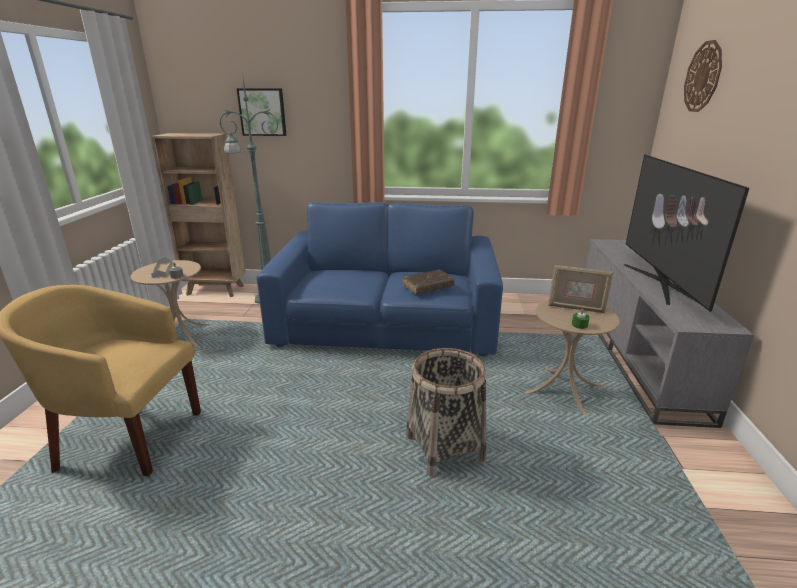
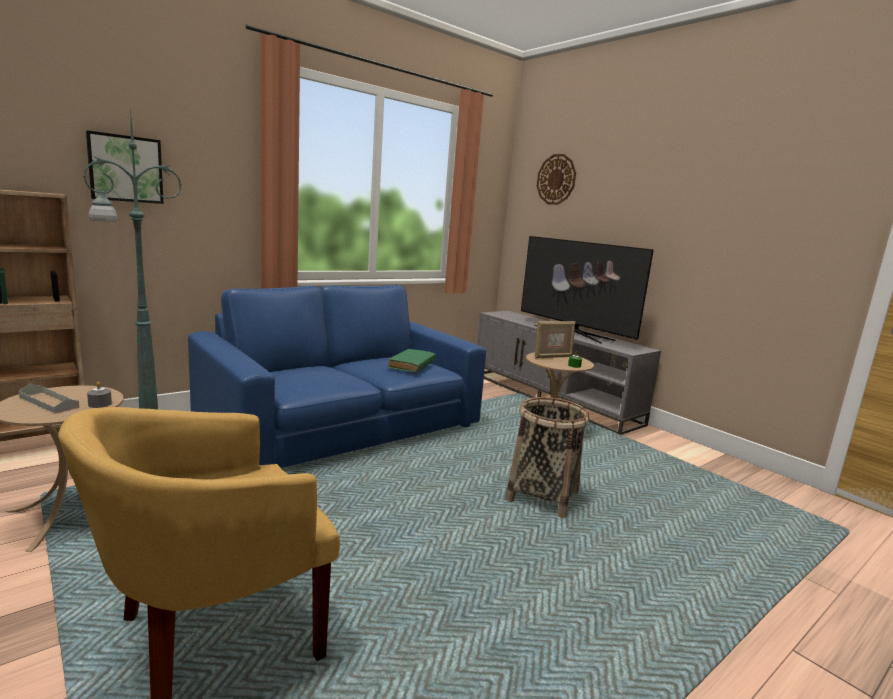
camera: 45 degrees left, 10 degrees down
(428, 286) = (412, 366): brown book -> green book

